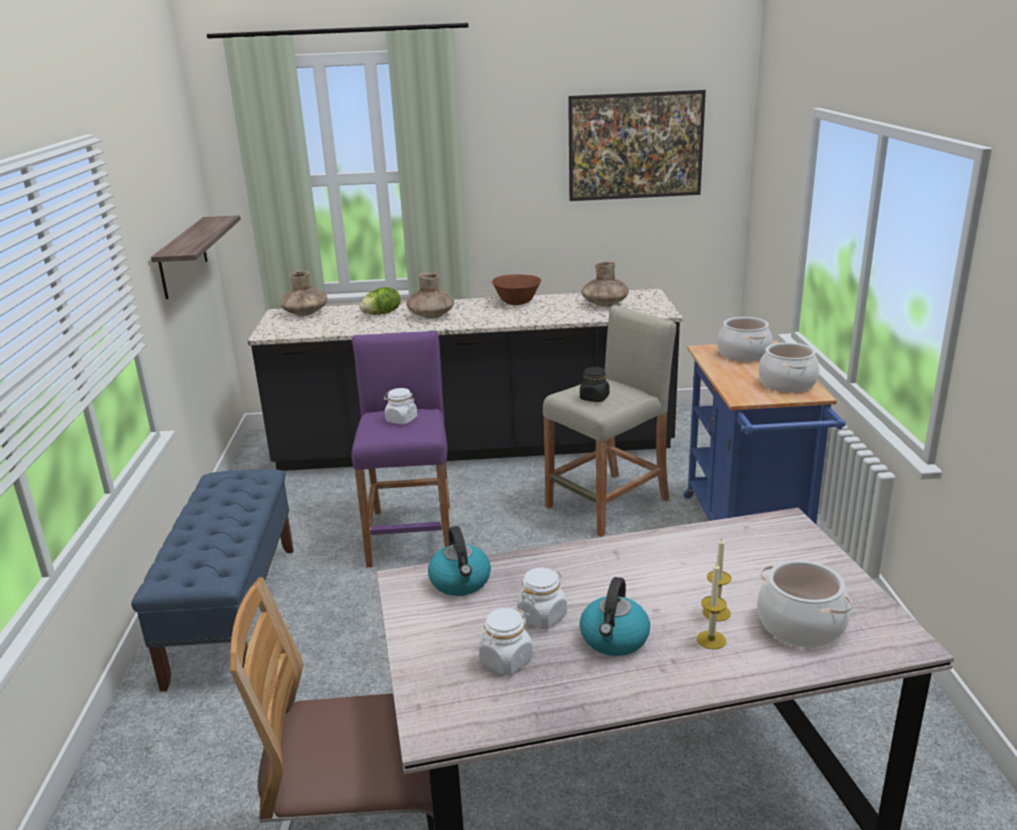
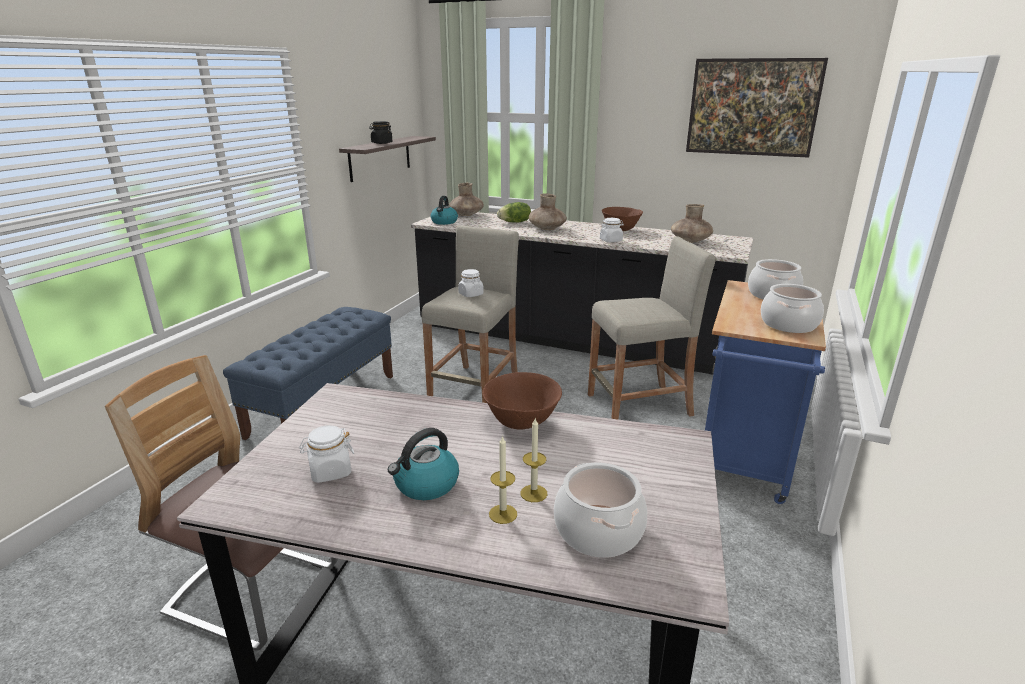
camera: 25 degrees right, 0 degrees up
(411, 535) = (475, 388): purple stool -> beige stool
(461, 582) = (369, 407): kettle -> kettle (444, 222)
(542, 616) = (394, 449): white jar -> white jar (611, 240)
(594, 398) = (629, 309): black jar -> black jar (381, 143)
(633, 550) = (522, 423): none -> brown bowl

